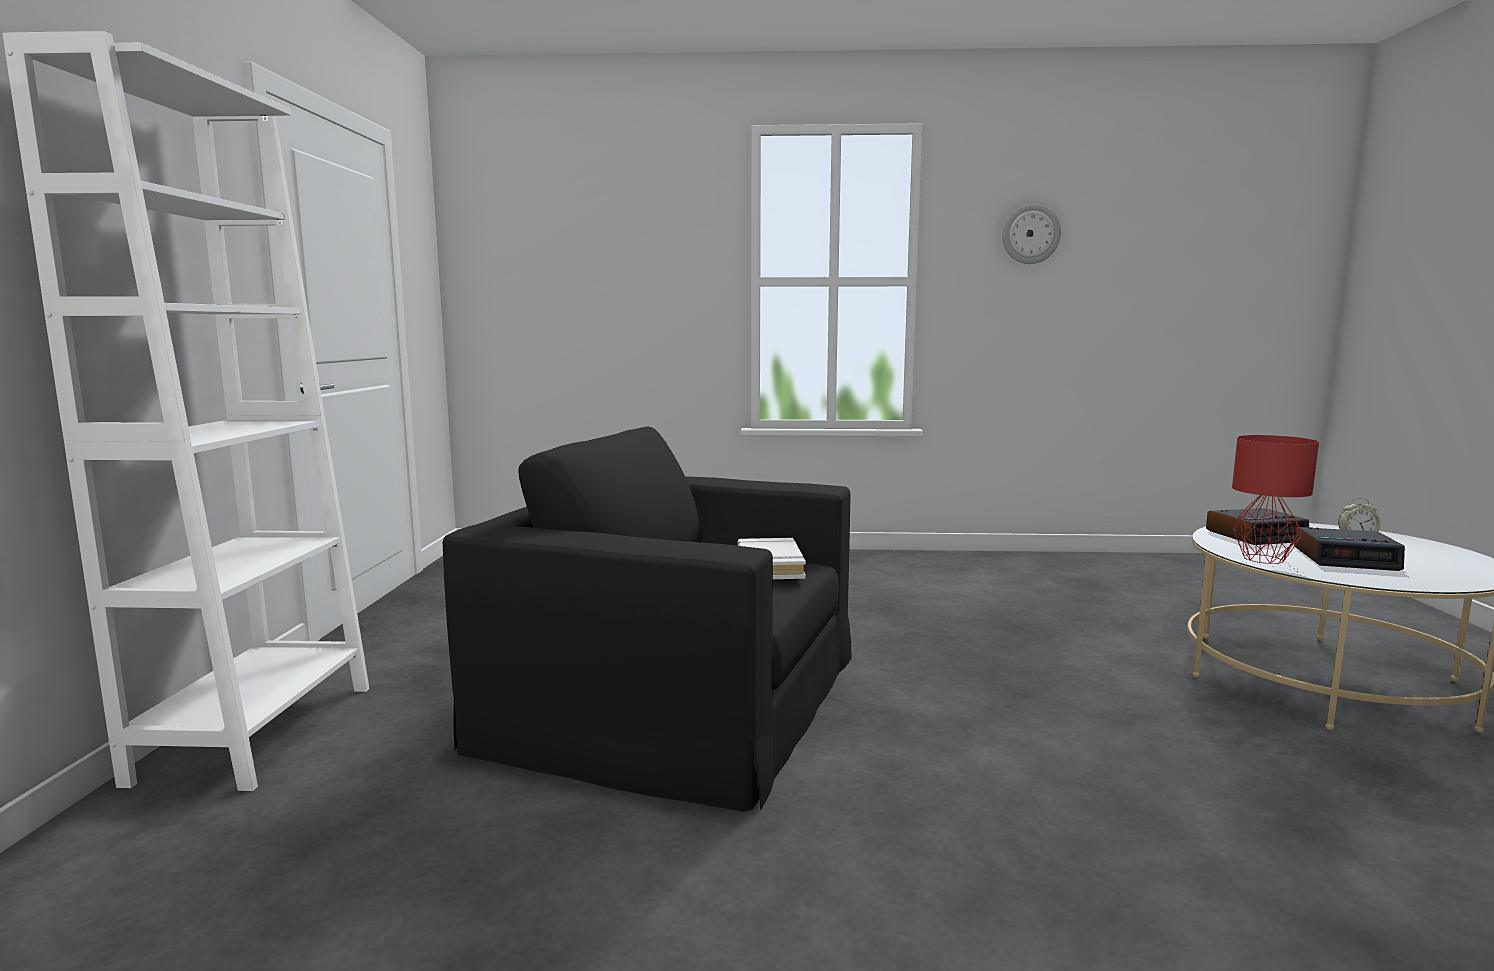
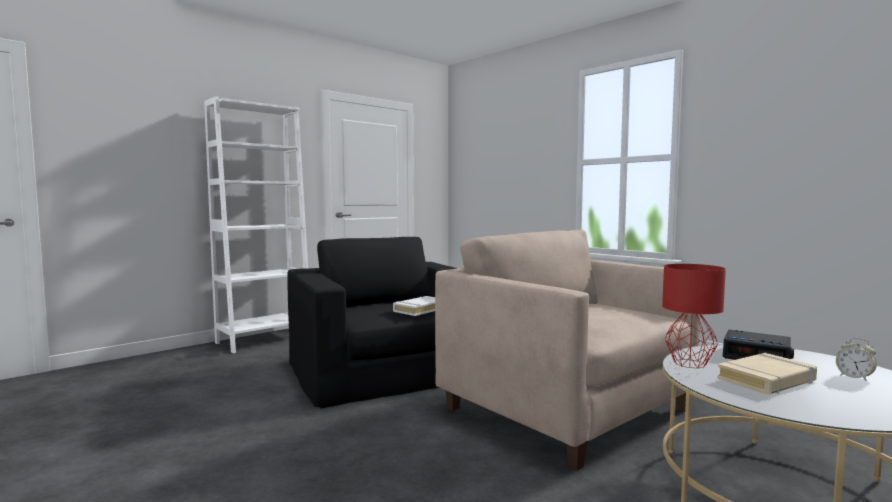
camera: 45 degrees right, 5 degrees down
(1019, 666) = (566, 410): none -> beige armchair
(1030, 234) = (766, 115): wall clock -> none
(1346, 559) = (767, 380): alarm clock -> beige book

